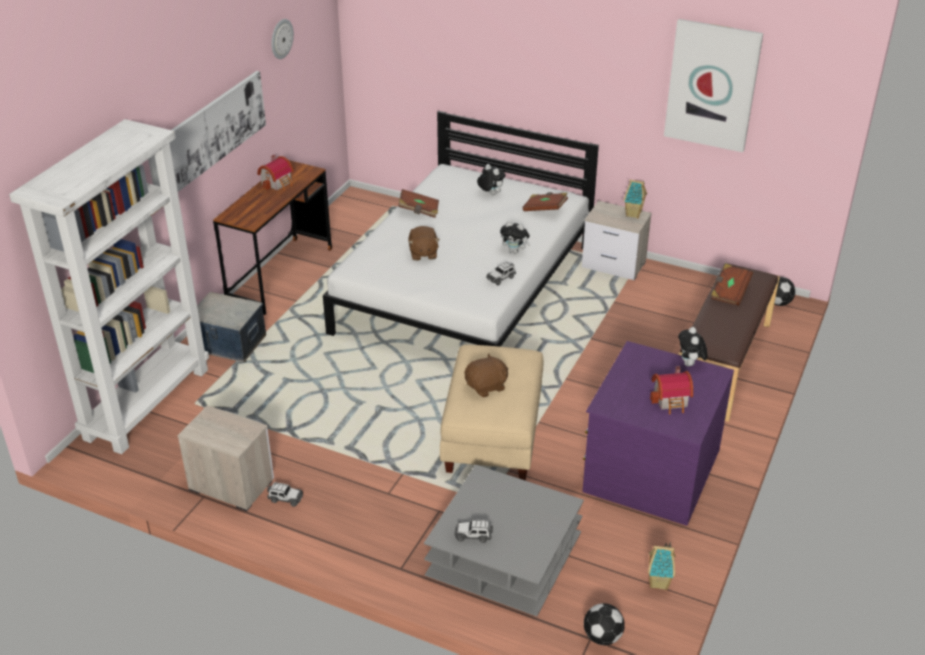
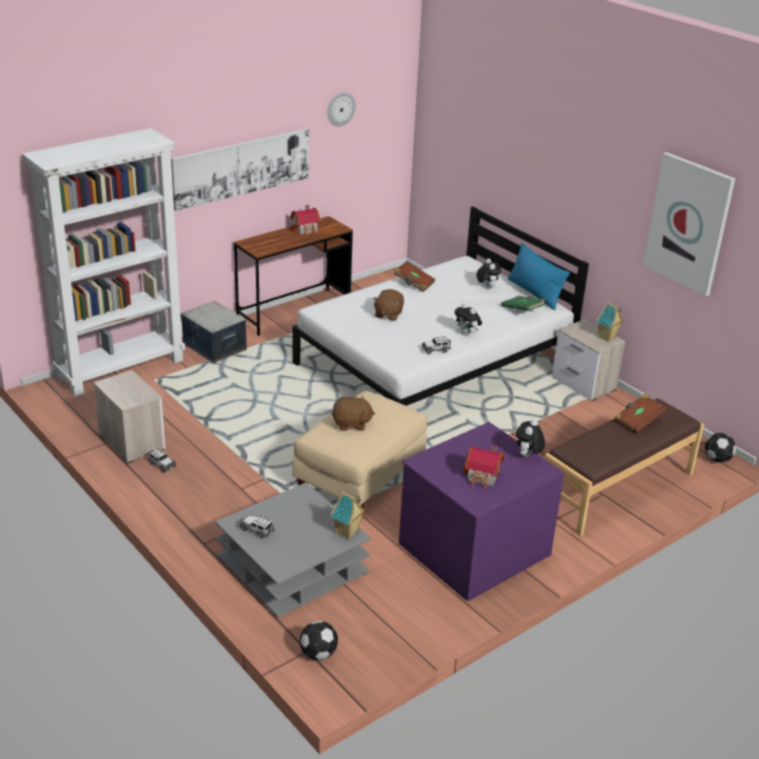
camera: 25 degrees right, 5 degrees down
(538, 187) = (534, 293): none -> blue pillow
(545, 209) = (522, 310): brown book -> green book
(659, 583) = (403, 634): toy house -> toy house (347, 533)

